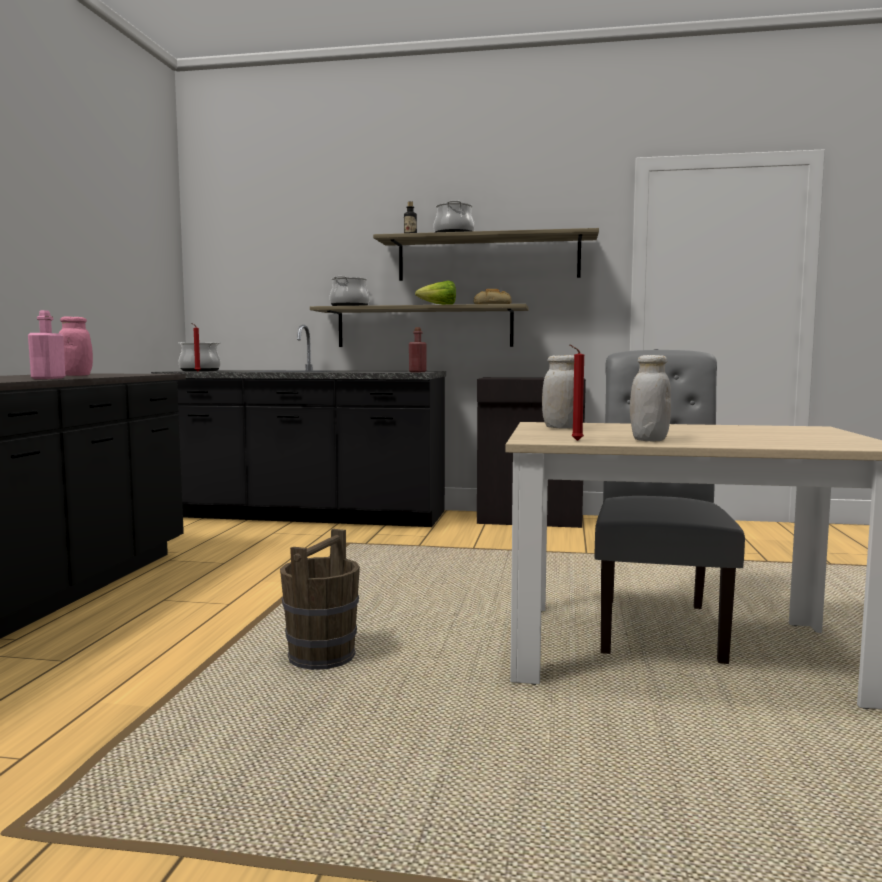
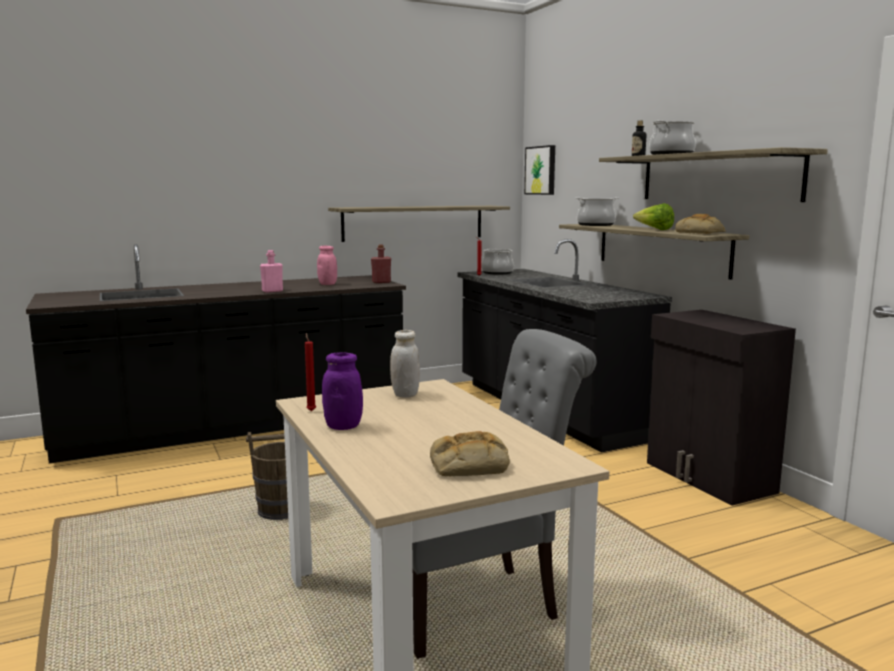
camera: 55 degrees right, 5 degrees up
(98, 304) = (413, 223): none -> shelf
(223, 253) = (541, 170): none -> picture
(417, 372) = (598, 299): red bottle -> red bottle (381, 282)
(649, 440) = (343, 426): white jar -> purple jar
(800, 435) = (468, 465): none -> bread

